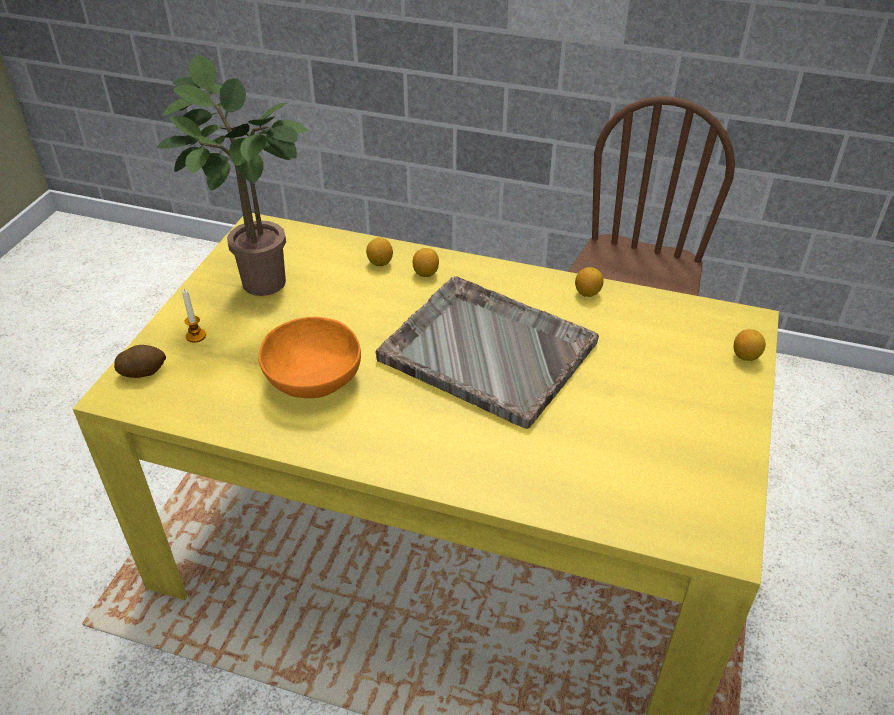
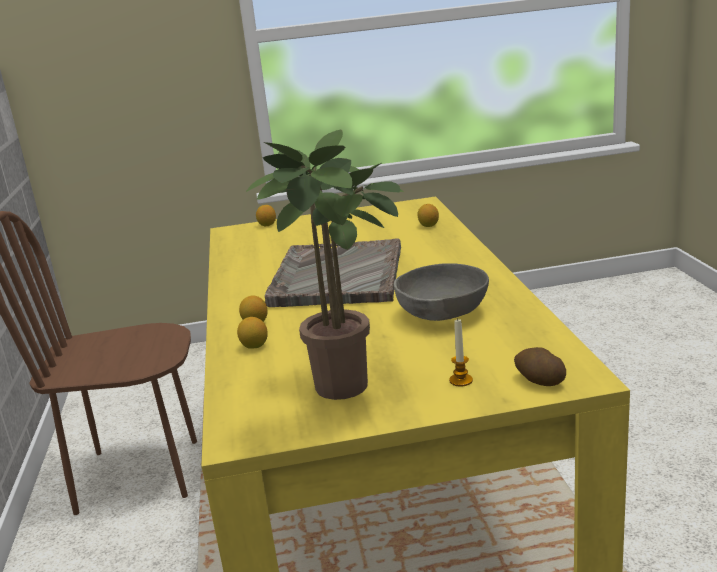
camera: 115 degrees left, 20 degrees down
(312, 379) = (443, 313): orange bowl -> grey bowl
(587, 293) = (234, 269): lemon -> lemon (428, 225)

